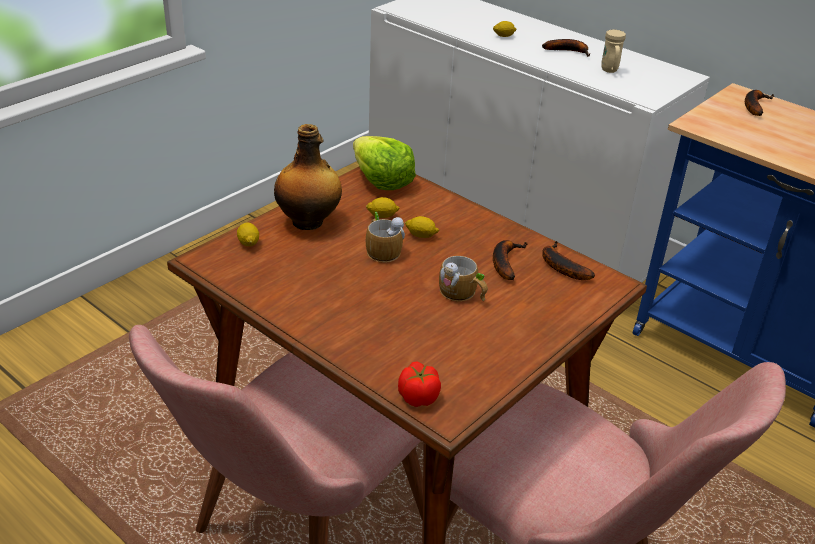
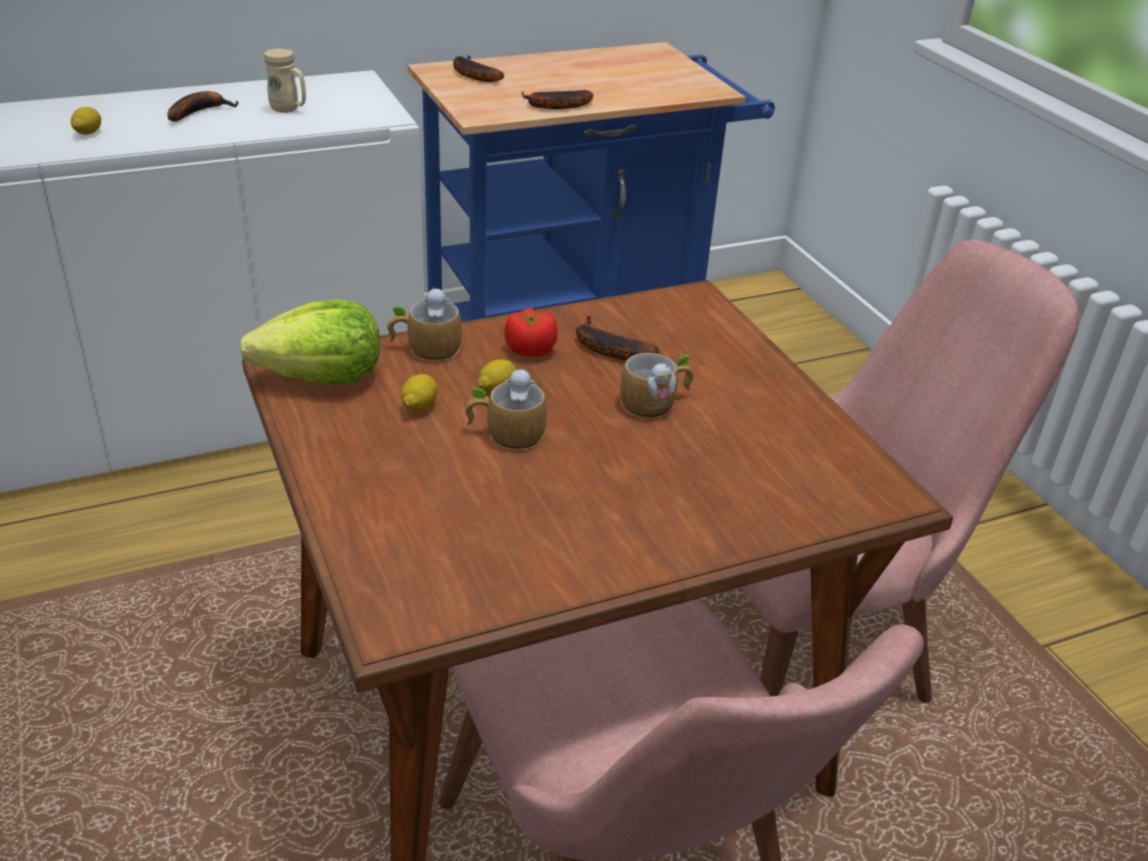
camera: 65 degrees left, 0 degrees up
(248, 243) = (384, 560): lemon -> none
(309, 222) = (376, 479): bottle -> none
(418, 397) = (851, 506): tomato -> tomato (530, 350)
(440, 201) = (425, 348): none -> mug
(560, 266) = (642, 316): banana -> banana (555, 106)

